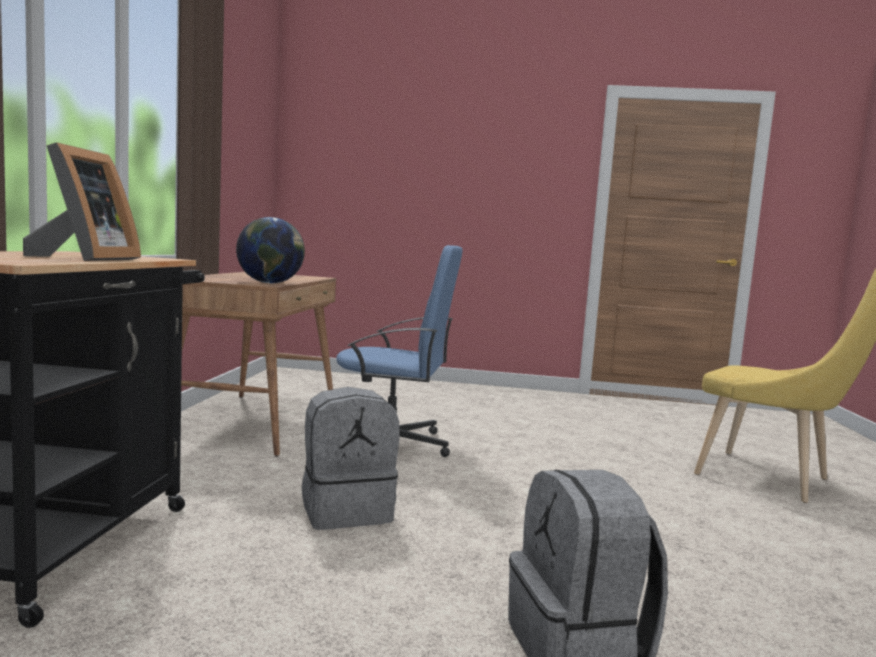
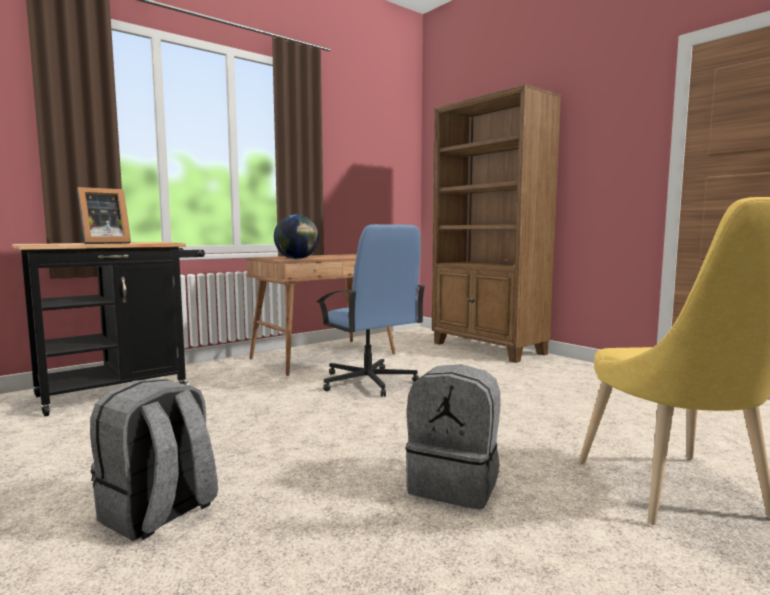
camera: 45 degrees right, 0 degrees up
(347, 511) = (246, 410): grey backpack -> grey backpack (455, 485)
(408, 385) = (488, 348): none -> brown bookcase

